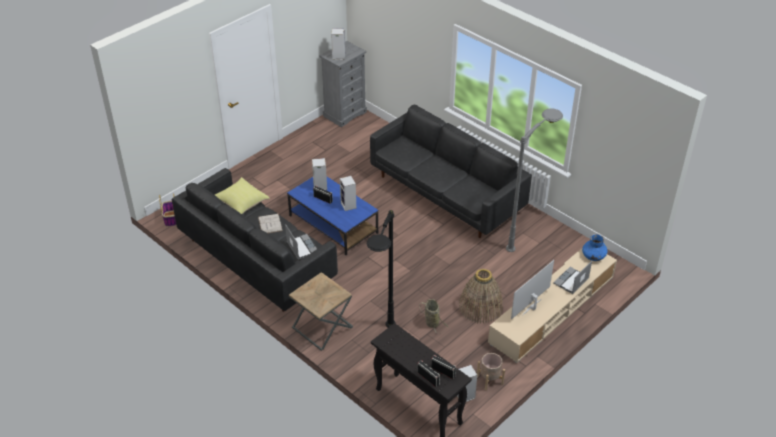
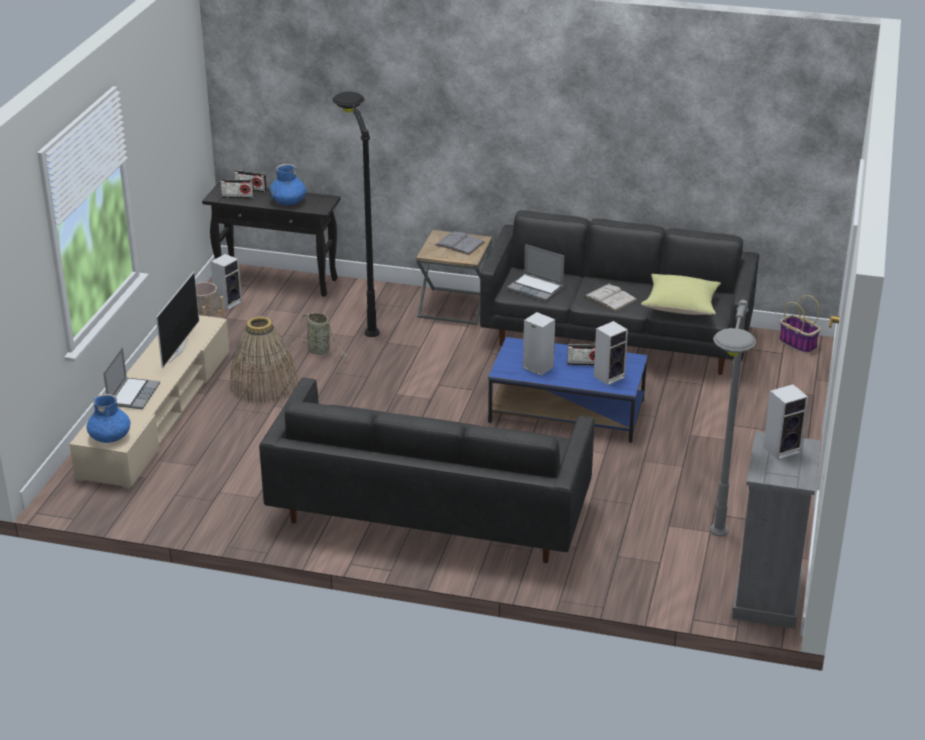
camera: 150 degrees right, 10 degrees down
(314, 295) = (459, 244): none -> grey book
(410, 350) = (288, 201): none -> blue vase
(529, 234) = (244, 499): grey floor lamp -> grey floor lamp (712, 566)

